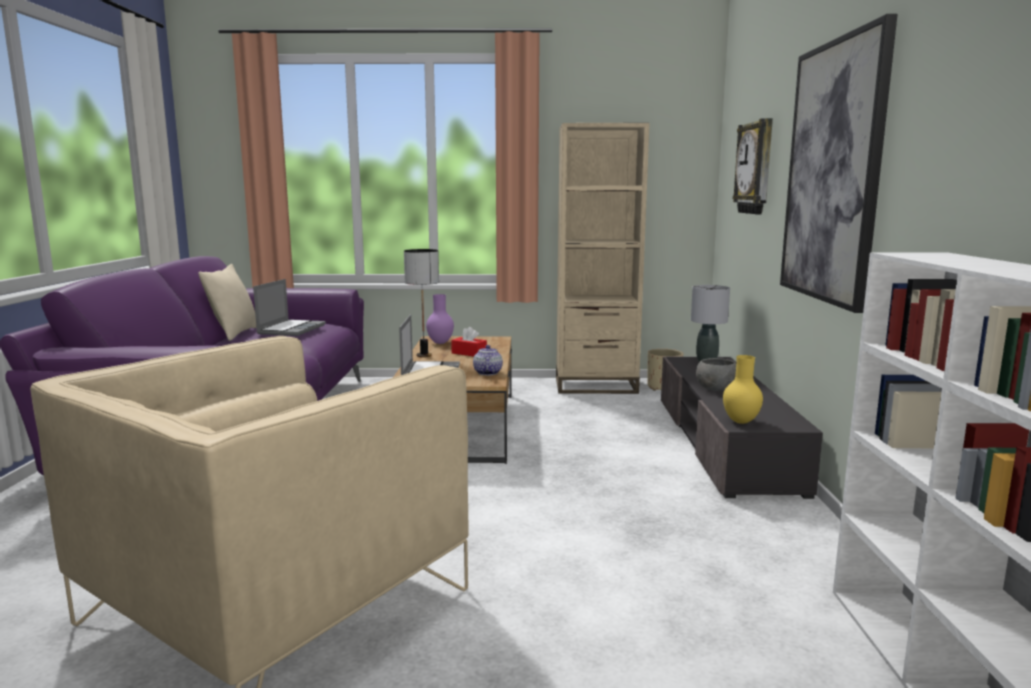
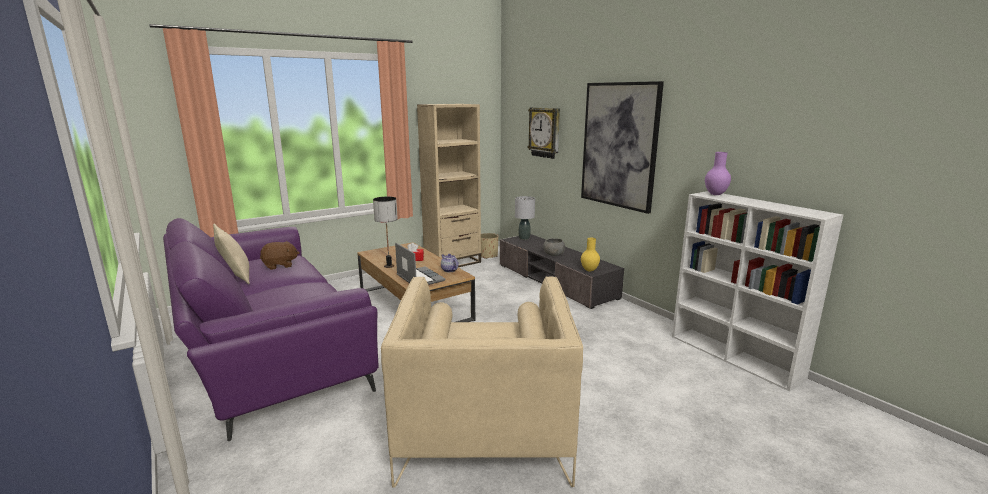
camera: 35 degrees left, 5 degrees up
(291, 329) = (280, 265): laptop -> brown plush toy
(440, 343) = (380, 255): purple vase -> purple vase (716, 194)

